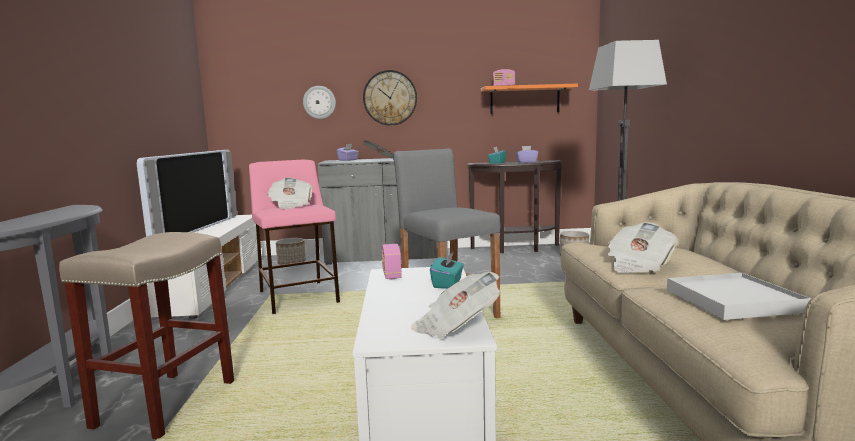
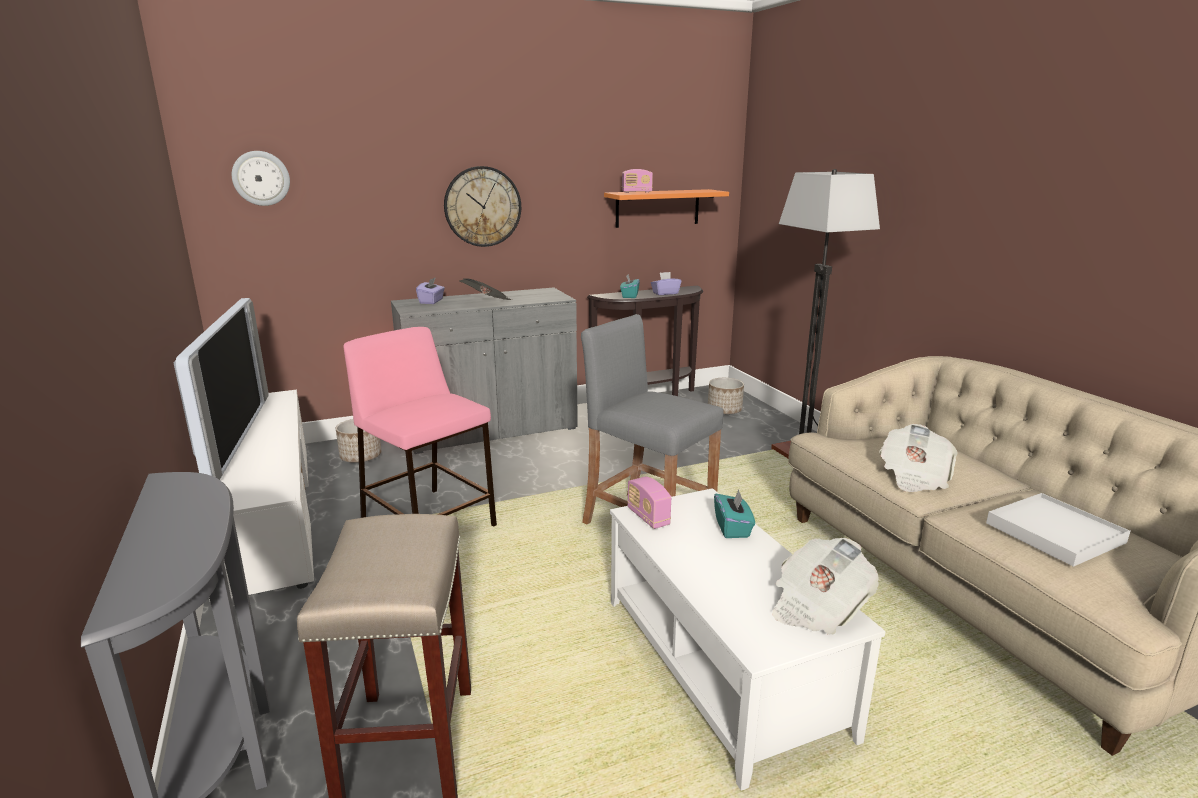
camera: 20 degrees left, 10 degrees up
(291, 205) = (419, 403): newspaper -> none
(319, 102) = (378, 214): wall clock -> wall clock (261, 178)

